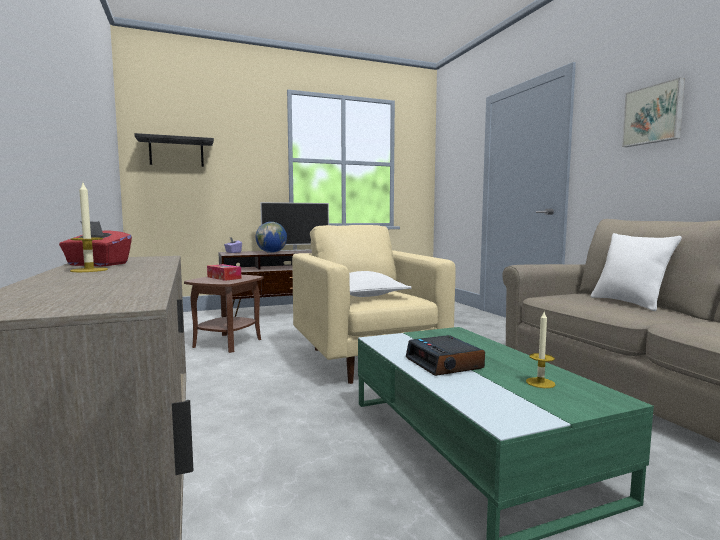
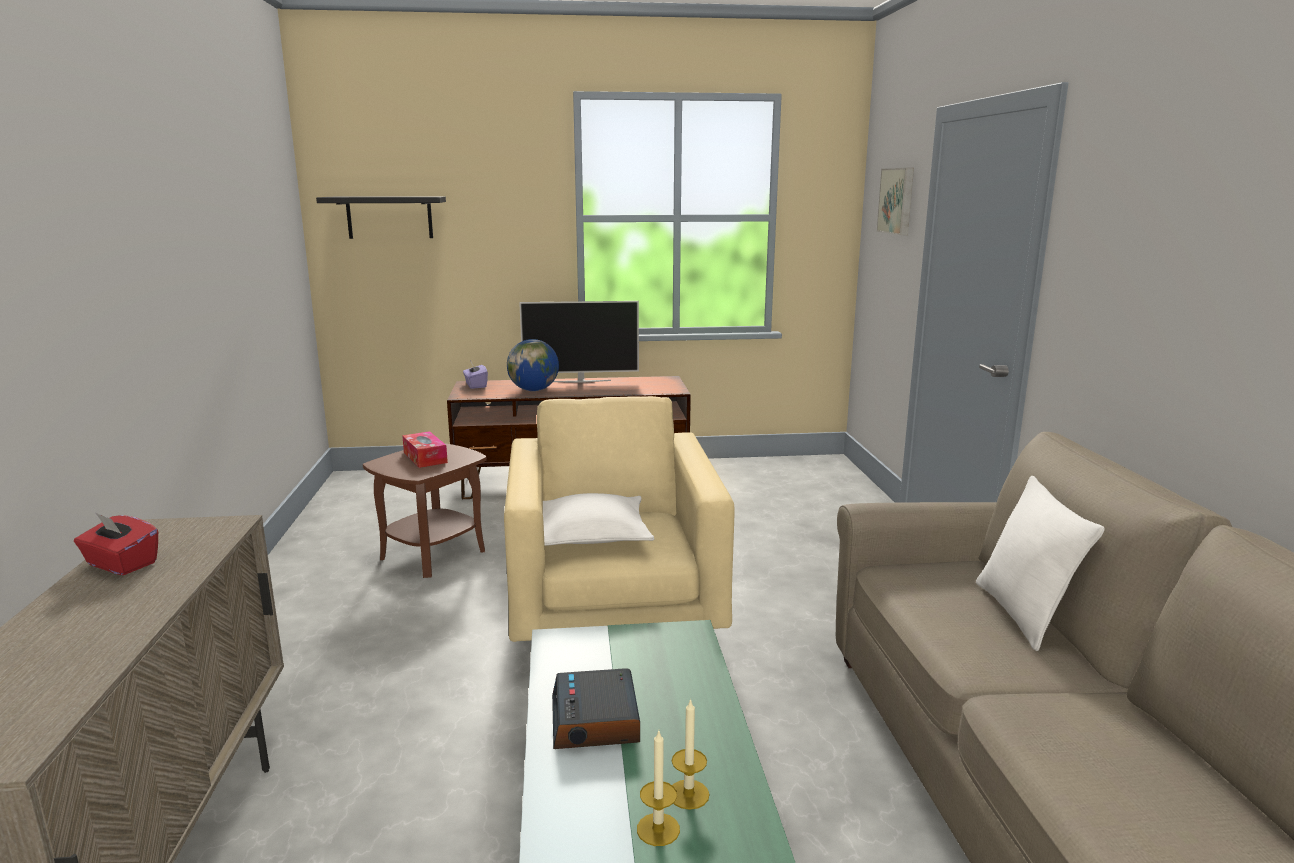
camera: 15 degrees right, 10 degrees up
(89, 270) = (90, 594): candle -> candle (658, 829)
(653, 115) = (1163, 240): picture -> picture (898, 201)

